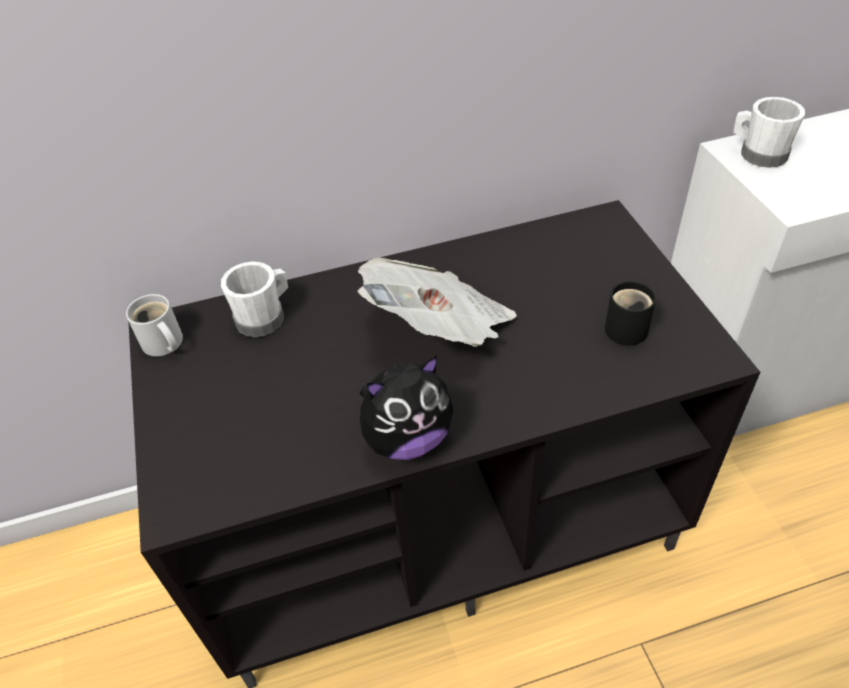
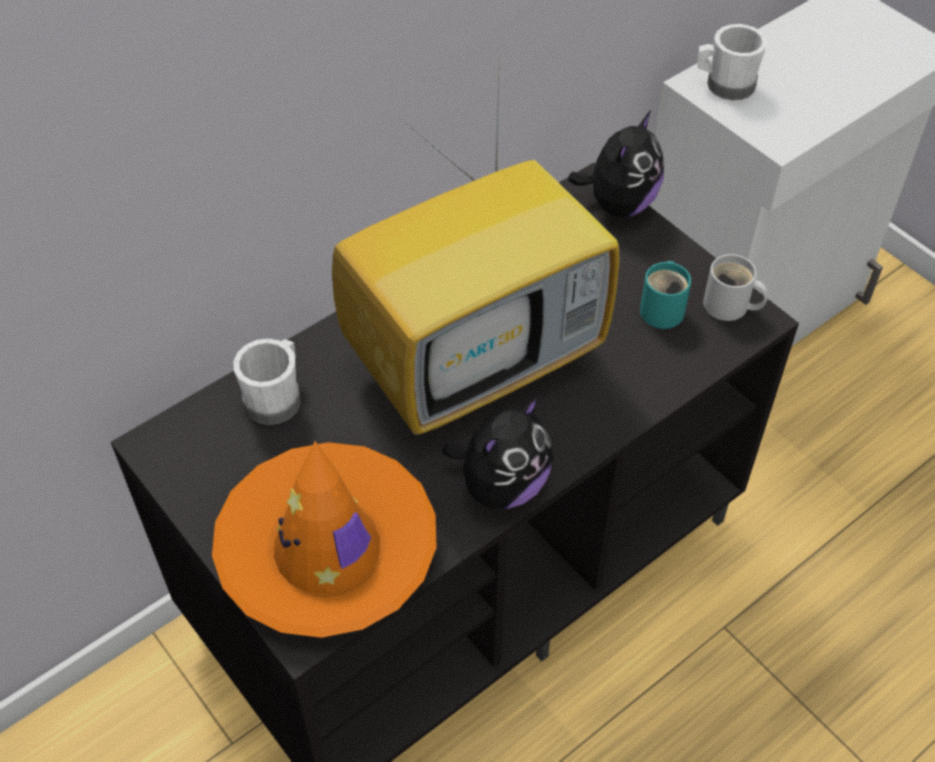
camera: 25 degrees left, 5 degrees up
(163, 344) = (175, 461): white mug -> white mug (729, 307)
(232, 450) = (328, 551): none -> orange hat
(441, 329) = (477, 359): newspaper -> television
(626, 235) = (619, 204): none -> plush toy
(629, 328) = (664, 308): black mug -> turquoise mug

